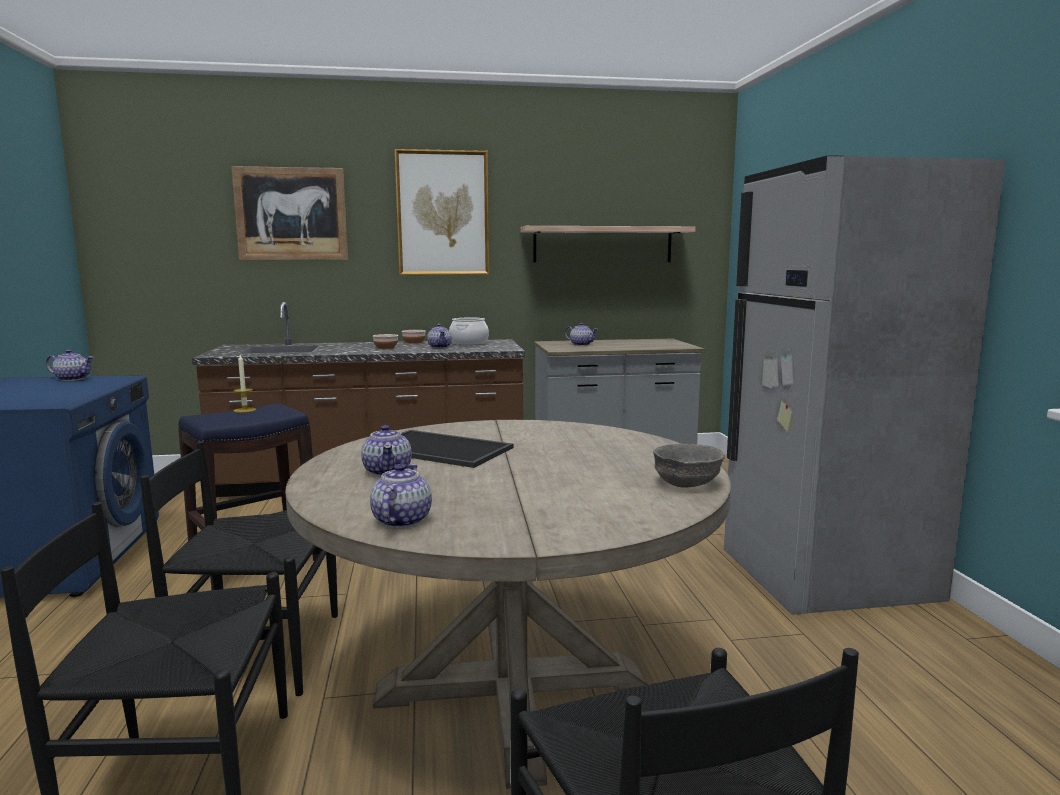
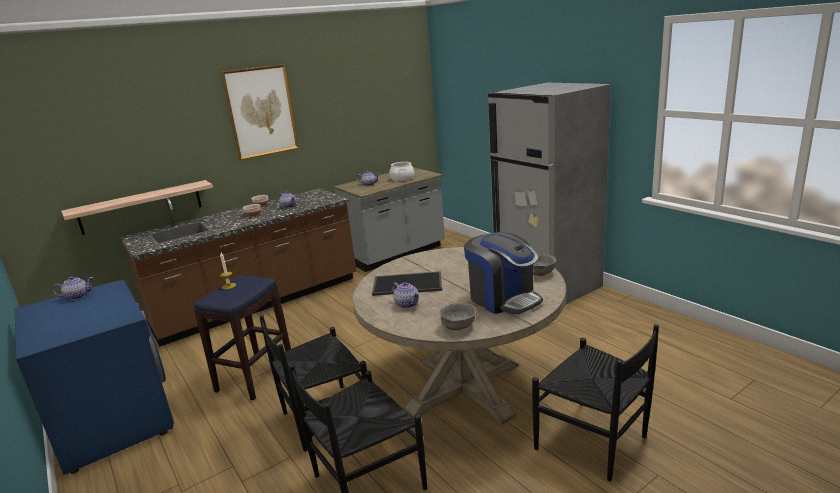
camera: 25 degrees left, 10 degrees up
(291, 214) = (152, 130): picture -> none
(400, 521) = (458, 327): teapot -> grey bowl
(469, 343) = (300, 198): cooking pot -> cooking pot (402, 178)
(553, 503) = (503, 299): none -> coffee machine
(603, 245) = (364, 115): shelf -> shelf (141, 207)

